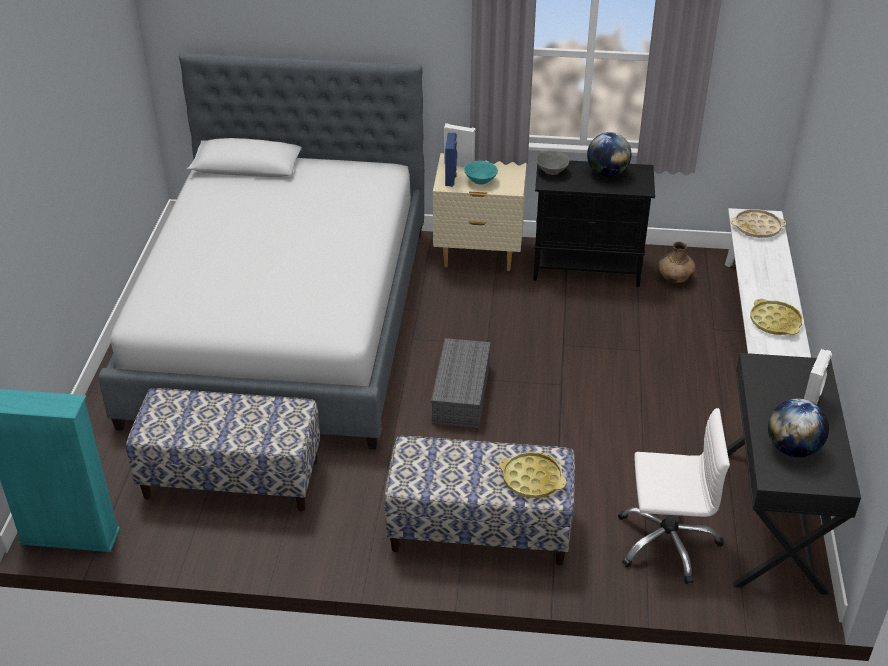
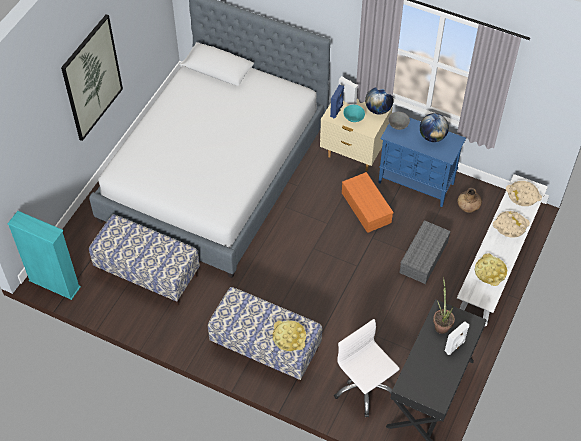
camera: 20 degrees right, 15 degrees up
(66, 171) = (92, 78): none -> picture
(462, 395) = (296, 255): grey storage box -> grey storage box (424, 258)
(531, 312) = (365, 207): none -> orange storage box
(587, 268) = (416, 183): black cabinet -> blue cabinet
(667, 541) = (364, 388): white office chair -> white office chair turned 150 degrees counterclockwise
(764, 264) = (510, 226): none -> beige tray
(771, 381) = (441, 324): none -> potted plant
(792, 448) = (426, 372): globe -> globe (378, 109)

